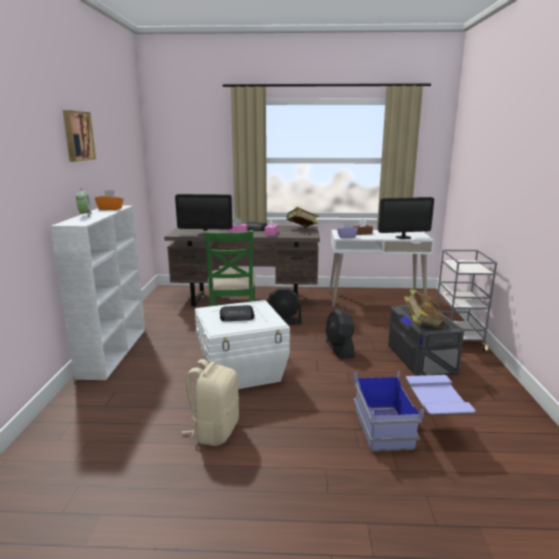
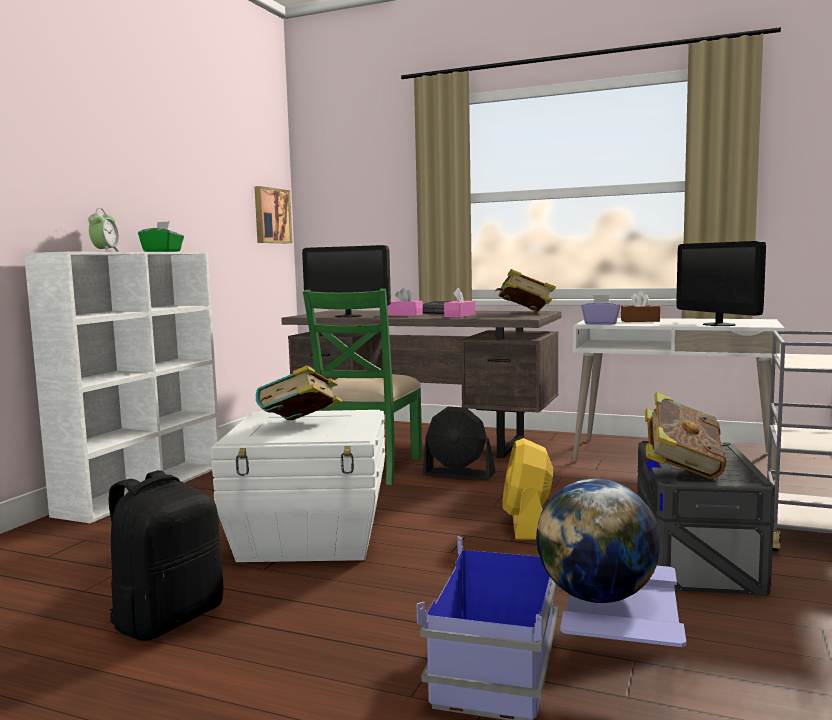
camera: 20 degrees right, 10 degrees down
(77, 136) = (117, 136): picture -> picture (271, 216)
(110, 209) = (162, 251): orange tissue box -> green tissue box
(214, 431) = (168, 618): beige backpack -> black backpack
(237, 317) = (300, 426): radio -> book
(339, 349) = (527, 524): black fan -> yellow fan
(403, 237) = (719, 324): monitor -> monitor turned 60 degrees clockwise
(427, 393) = (597, 596): none -> globe

